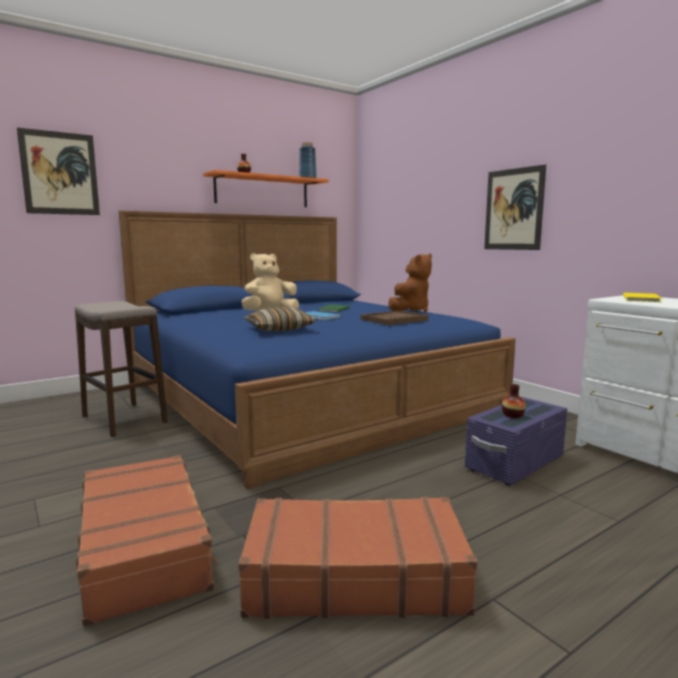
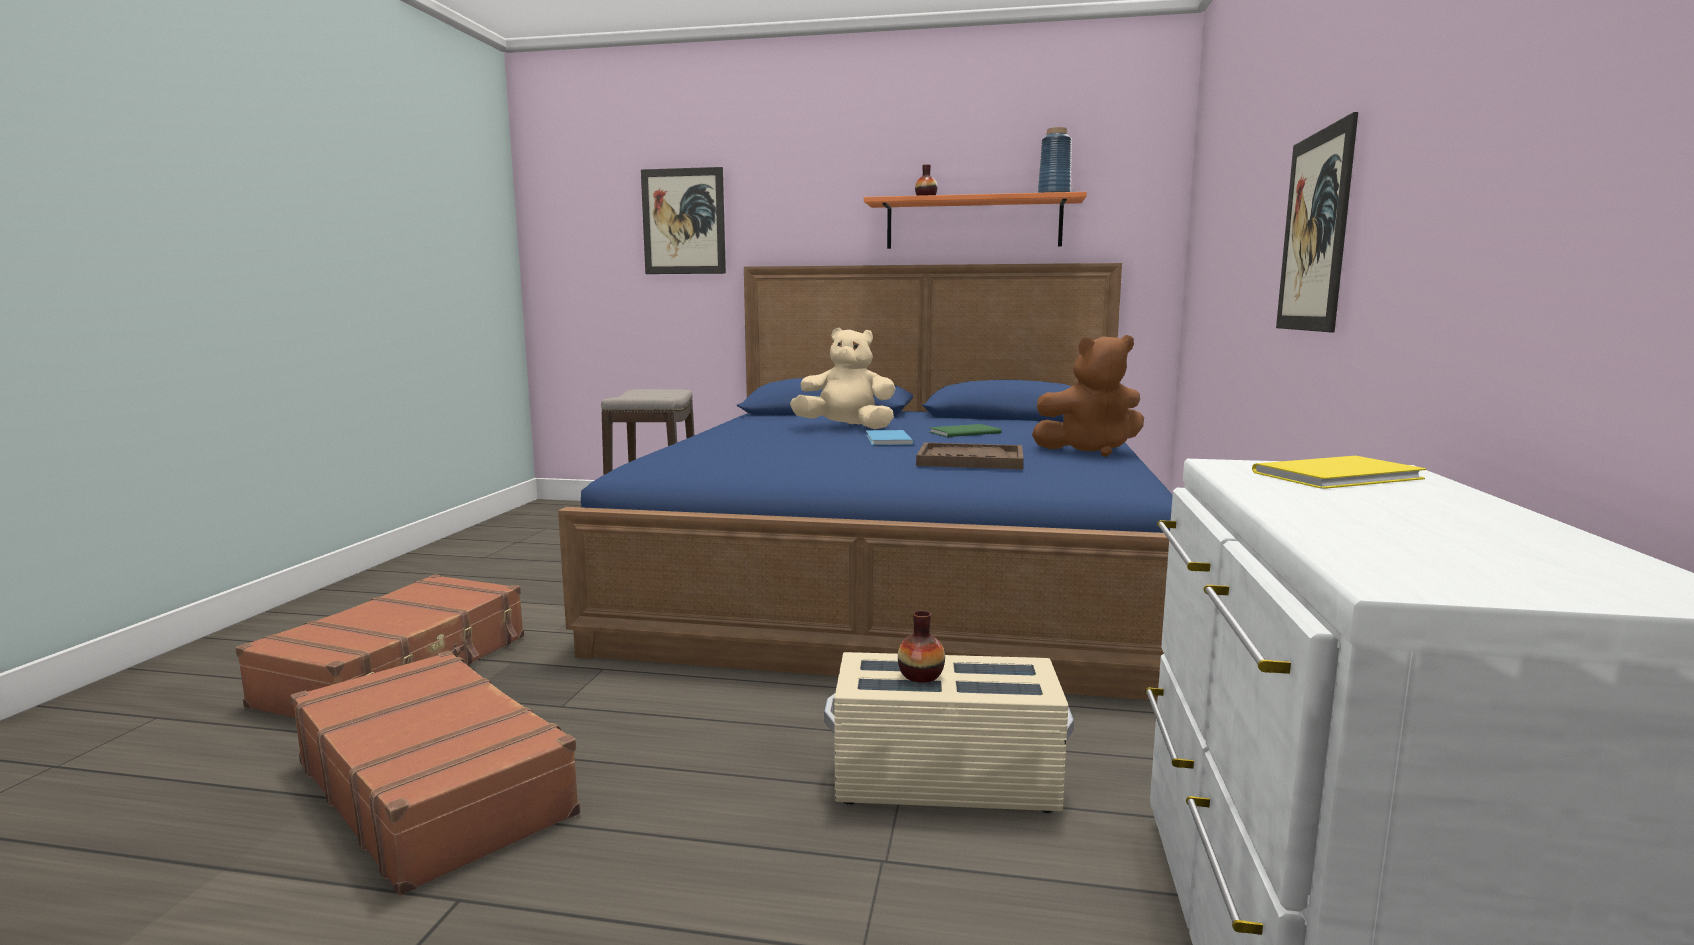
camera: 45 degrees right, 0 degrees up
(279, 329) = (757, 448): pillow -> none
(514, 463) = (944, 782): purple storage box -> beige storage box

